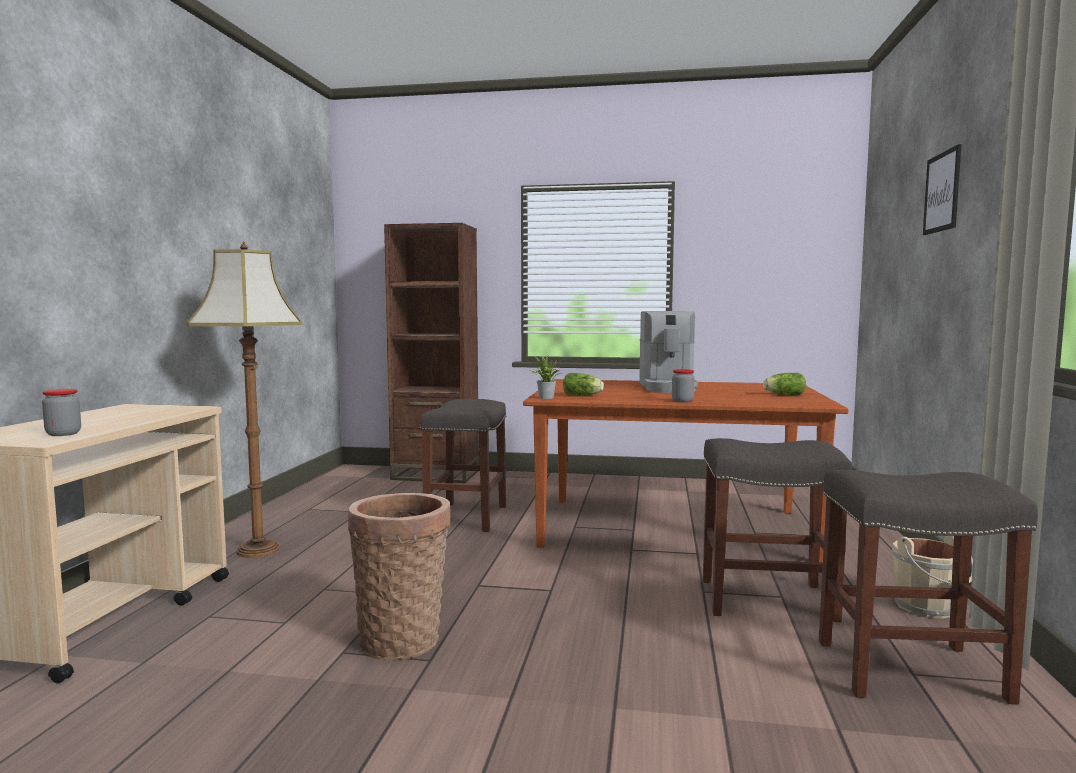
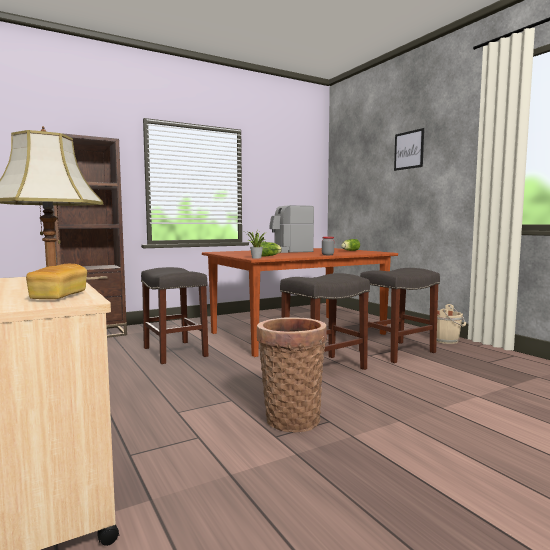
camera: 40 degrees left, 0 degrees up
(63, 434) = (59, 296): jar -> bread
(667, 387) = (286, 251): coffee machine -> coffee machine turned 105 degrees clockwise
(908, 671) = (485, 361): grey stool -> grey stool (323, 369)

